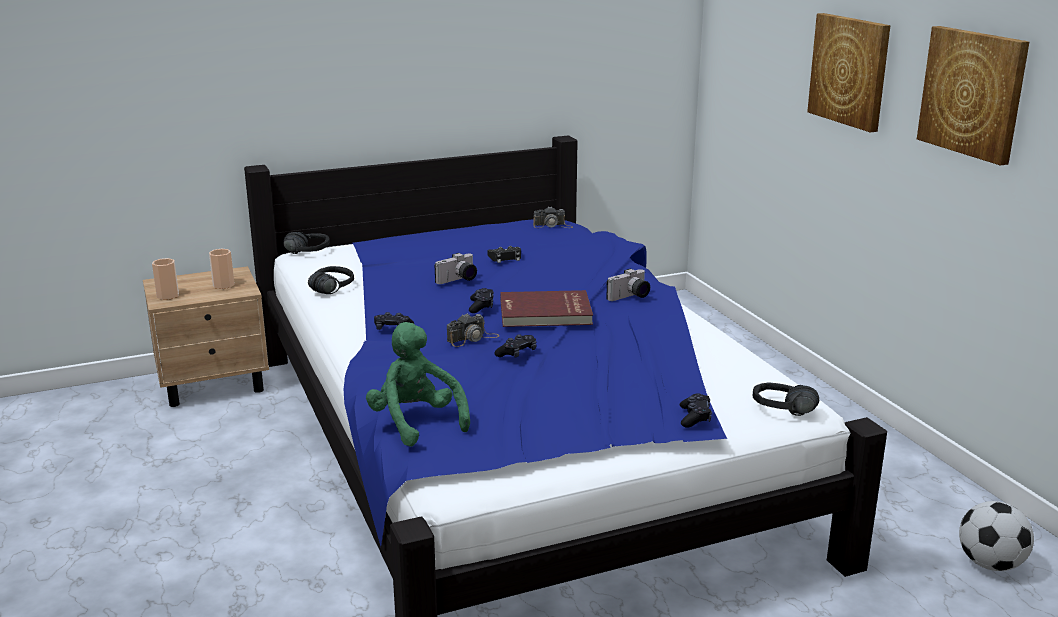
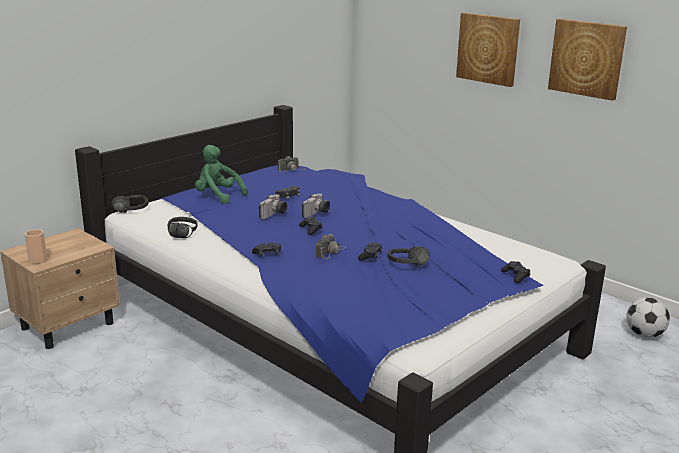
camera: 25 degrees left, 0 degrees up
(223, 285) = (75, 245): cup -> none
(416, 422) = (356, 312): green plush toy -> green plush toy (218, 196)
(545, 313) = (358, 227): red book -> none
(630, 297) = (395, 209): camera -> camera (317, 213)
(783, 413) = (551, 265): black headphones -> black headphones (409, 266)

